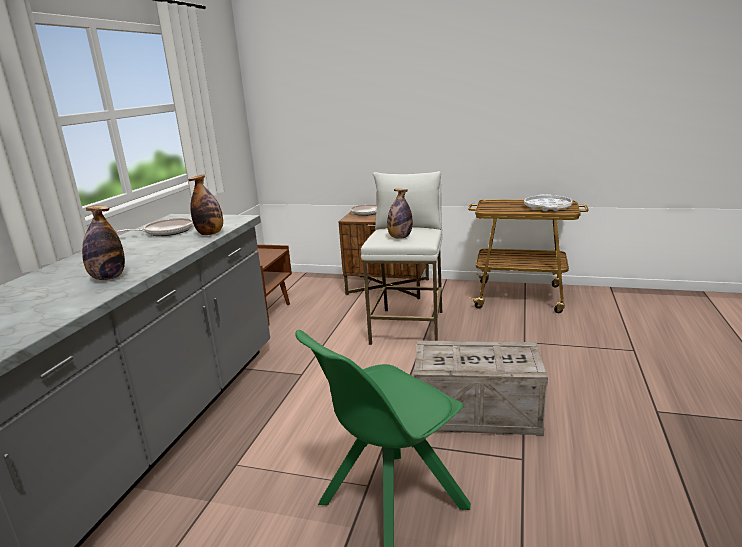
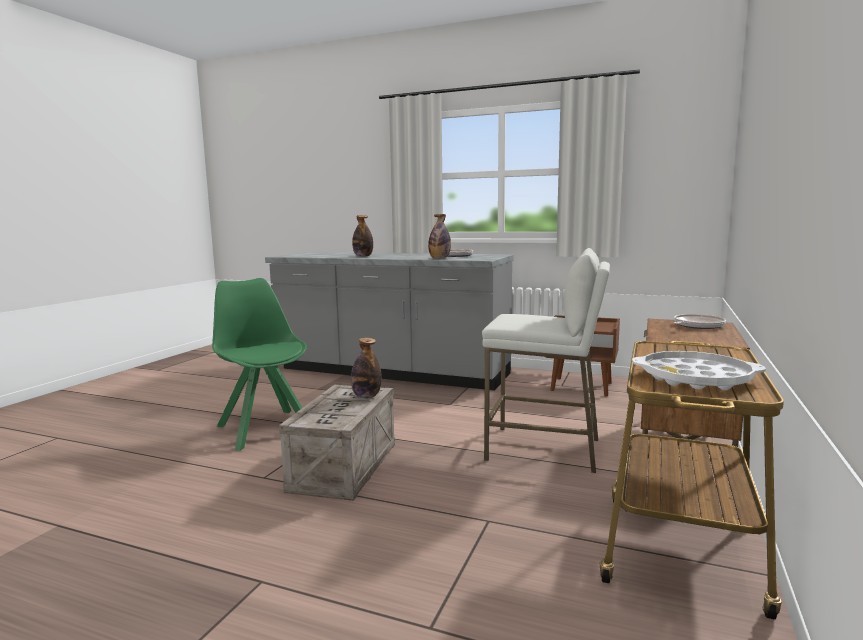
camera: 95 degrees right, 10 degrees down
(400, 237) = (515, 317): bottle -> bottle (366, 396)

